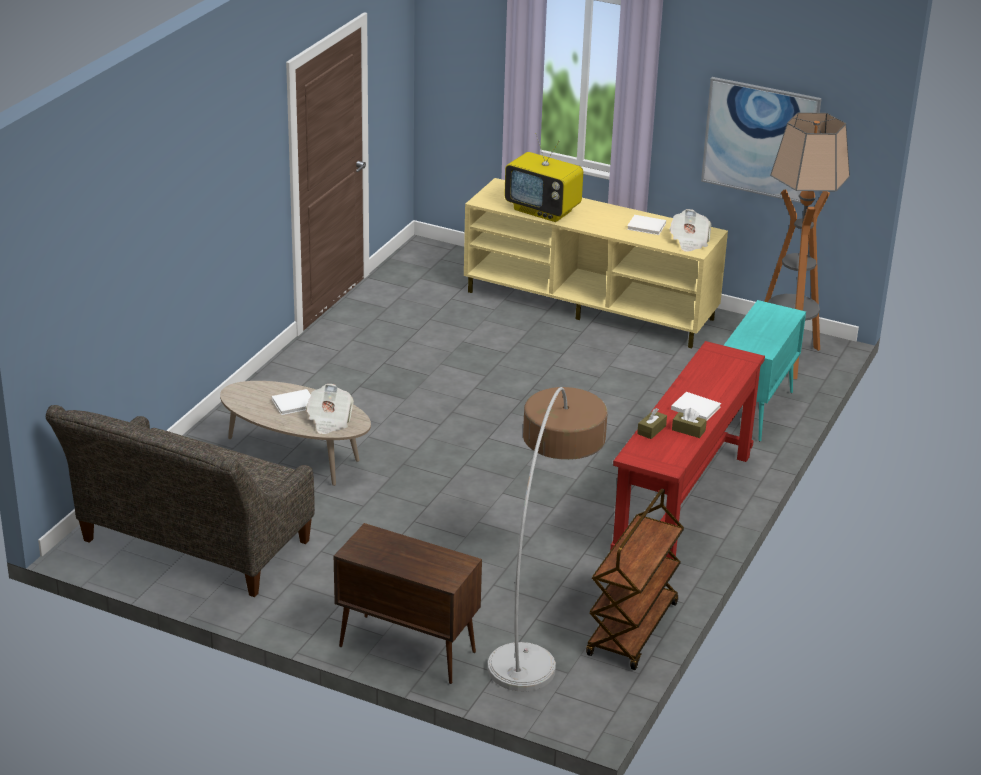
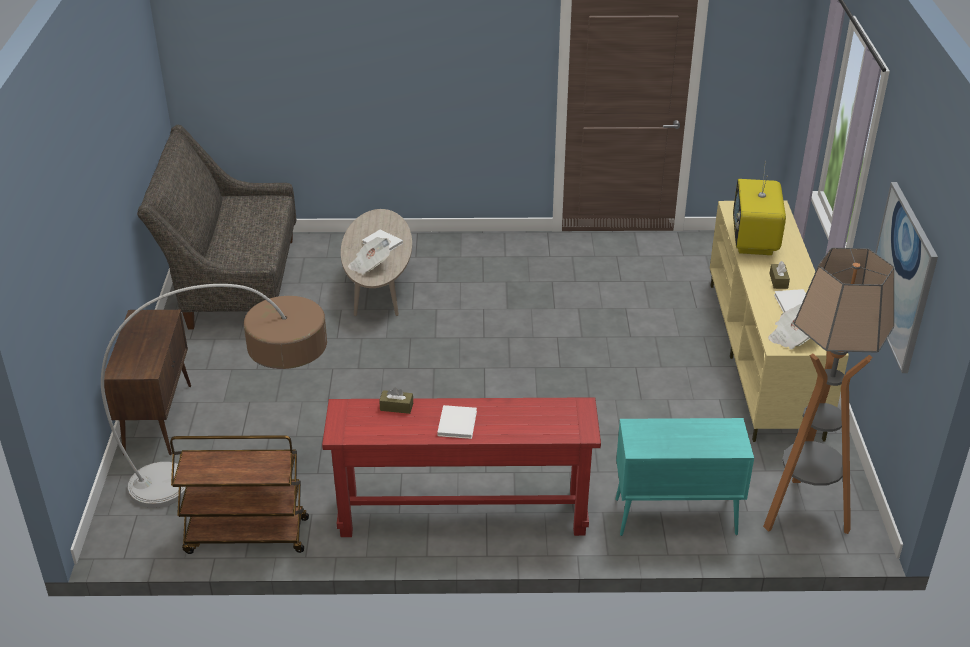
camera: 65 degrees right, 5 degrees up
(688, 430) = (412, 429): brown tissue box -> brown tissue box (778, 281)

